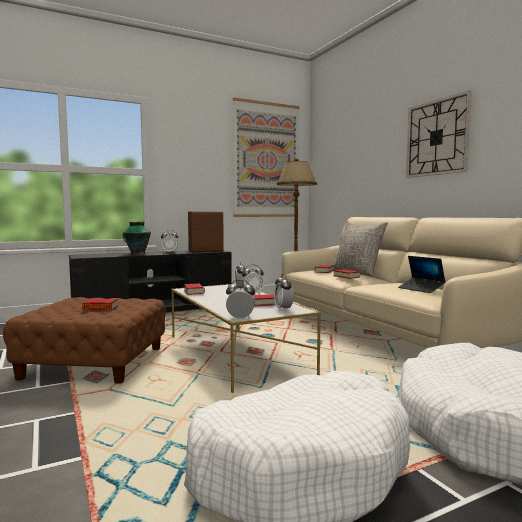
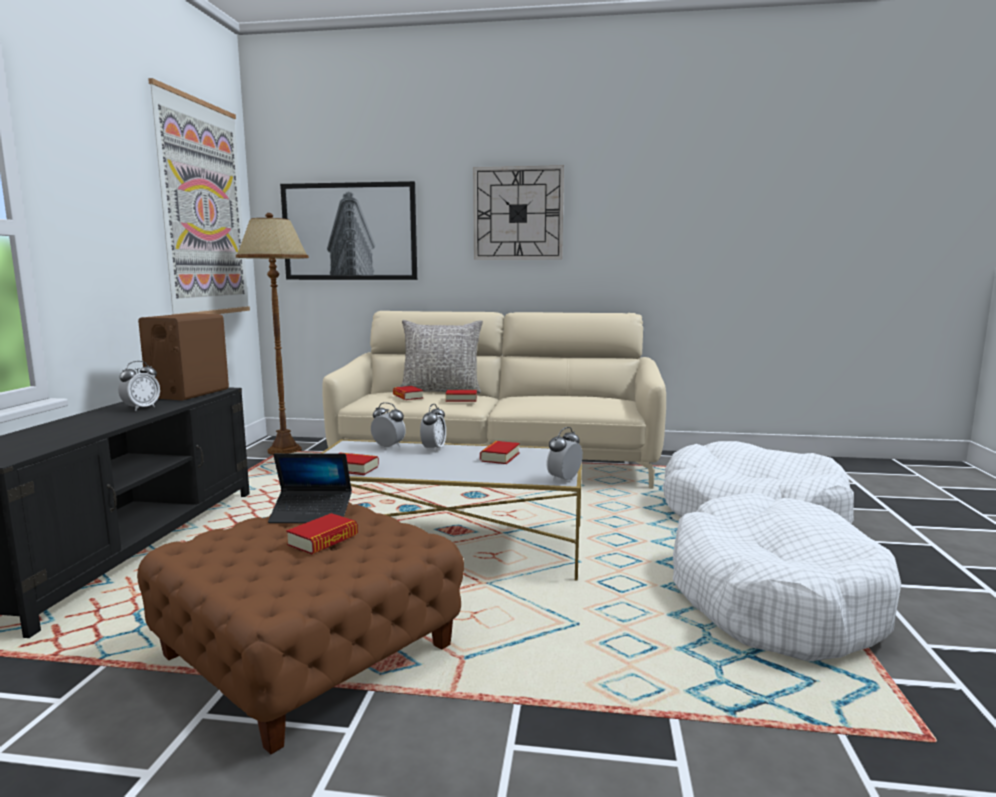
camera: 55 degrees left, 5 degrees up
(137, 254) = (98, 424): vase -> none
(283, 309) = (545, 456): alarm clock -> none
(346, 166) = (349, 232): none -> picture
(421, 289) = (583, 400): laptop -> laptop (311, 514)

